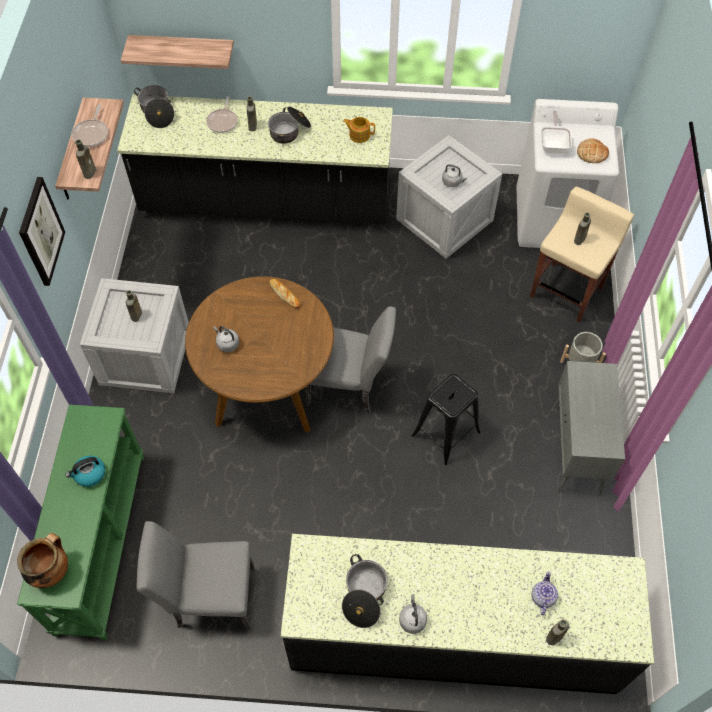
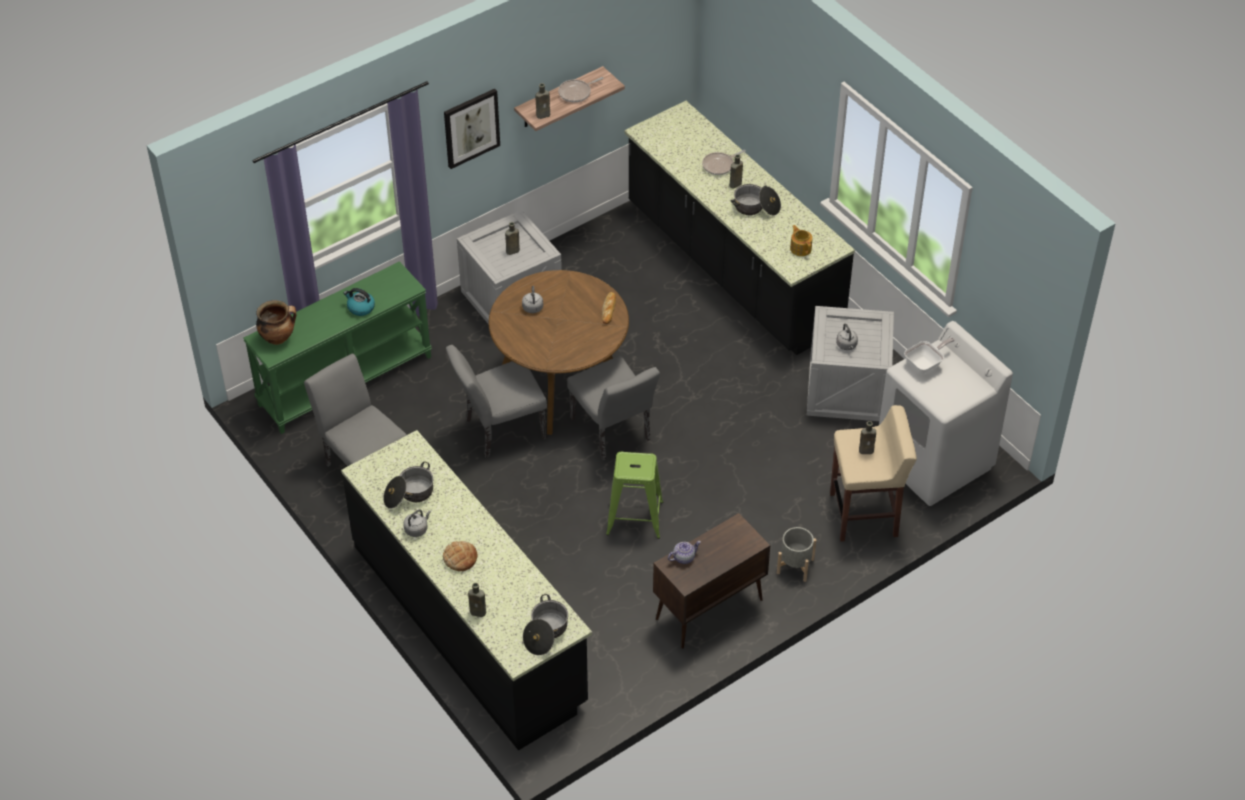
camera: 50 degrees right, 10 degrees down
(157, 112) = (684, 125): cooking pot -> cooking pot (546, 632)
(182, 49) = (737, 88): shelf -> none
(270, 464) = (499, 430): none -> grey chair
(446, 434) = (635, 518): black stool -> green stool
(542, 597) = (502, 589): teapot -> teapot (684, 557)
(576, 450) = (708, 610): grey cabinet -> brown cabinet
(592, 153) = (945, 393): bread -> bread (460, 558)

